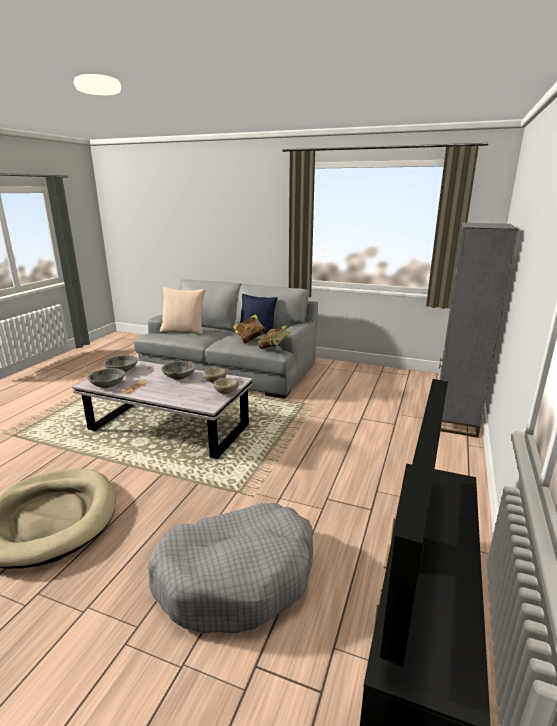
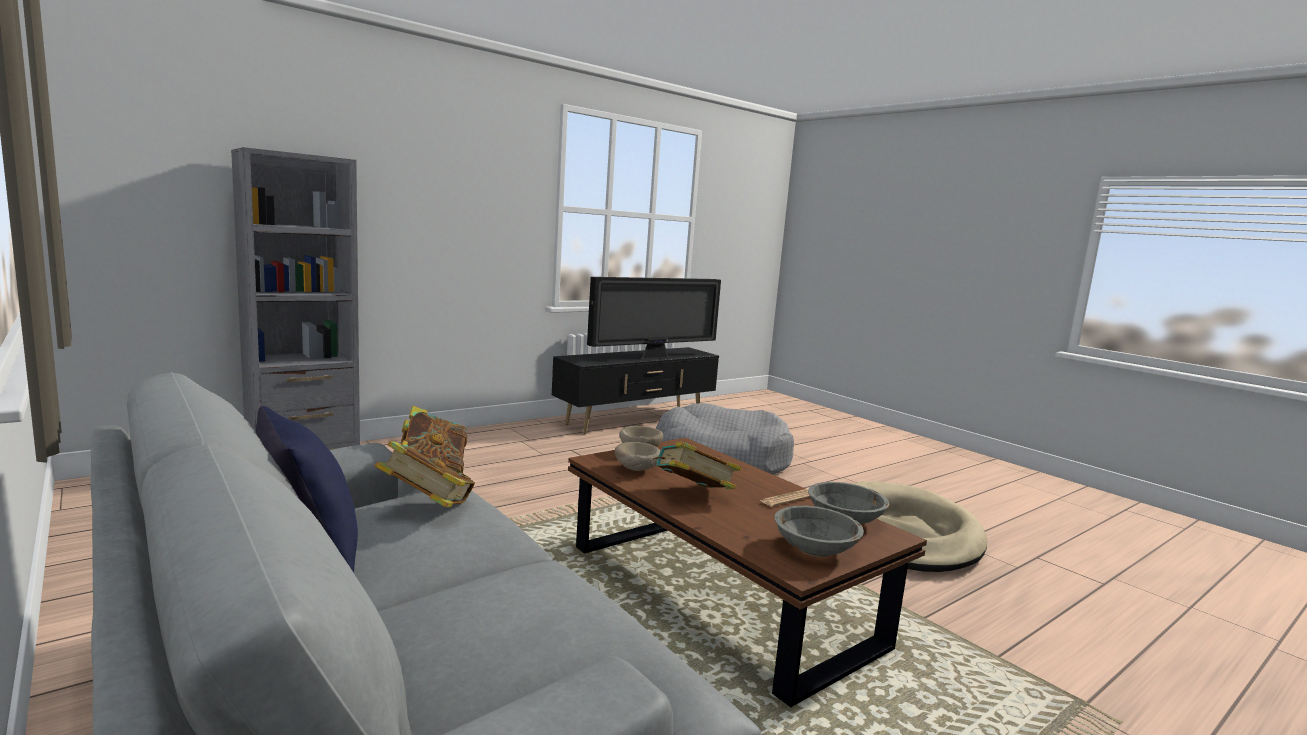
camera: 150 degrees left, 10 degrees down
(169, 428) = (718, 594): white coffee table -> brown coffee table
(179, 377) = (693, 495): grey bowl -> book
(184, 331) = (540, 633): beige pillow -> none

